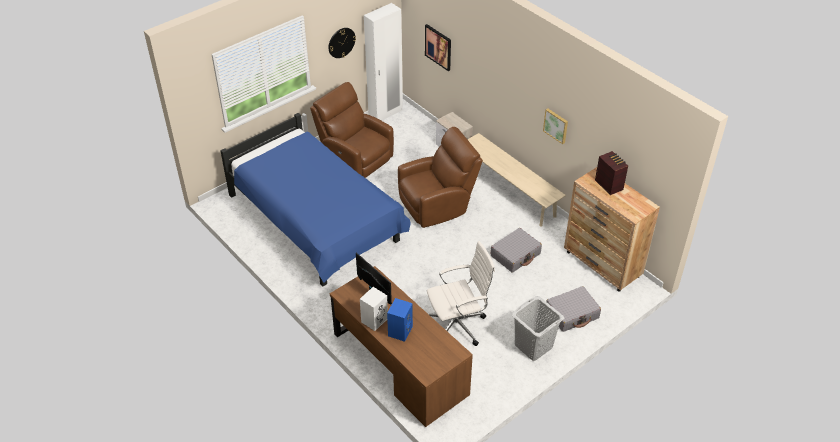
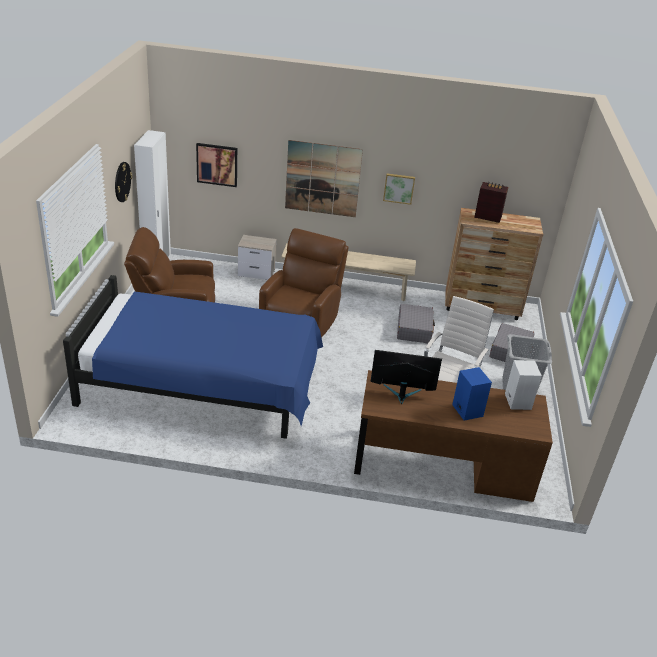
camera: 45 degrees left, 10 degrees down
(374, 319) = (433, 413): white speaker -> white speaker (517, 401)
(504, 91) = (322, 179): none -> picture

